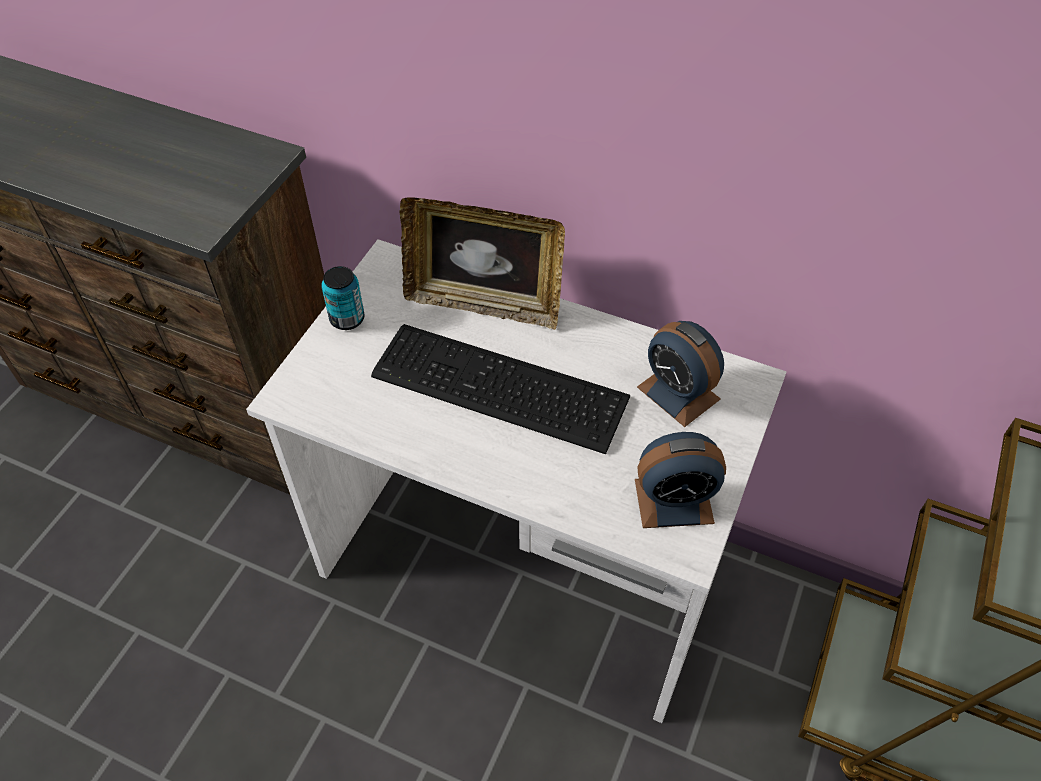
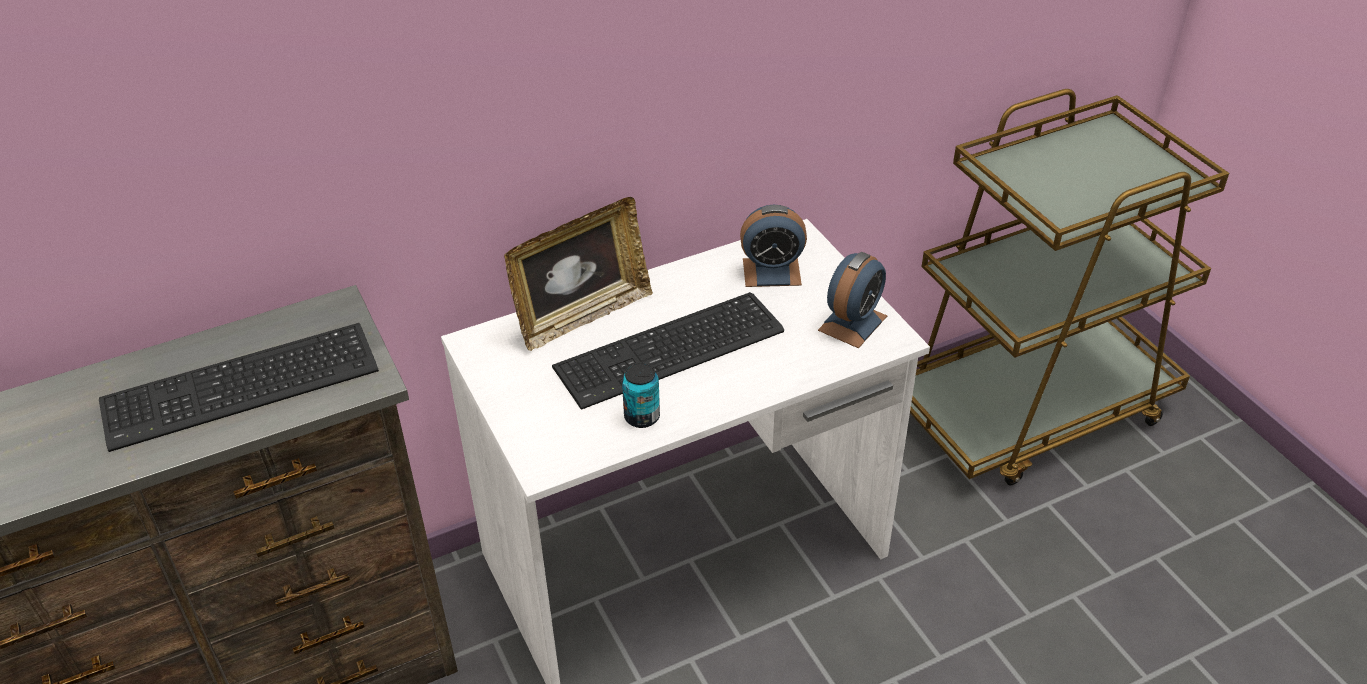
camera: 50 degrees left, 10 degrees down
(139, 169) = (245, 387): none -> keyboard
(347, 319) = (505, 394): can -> can (642, 417)

